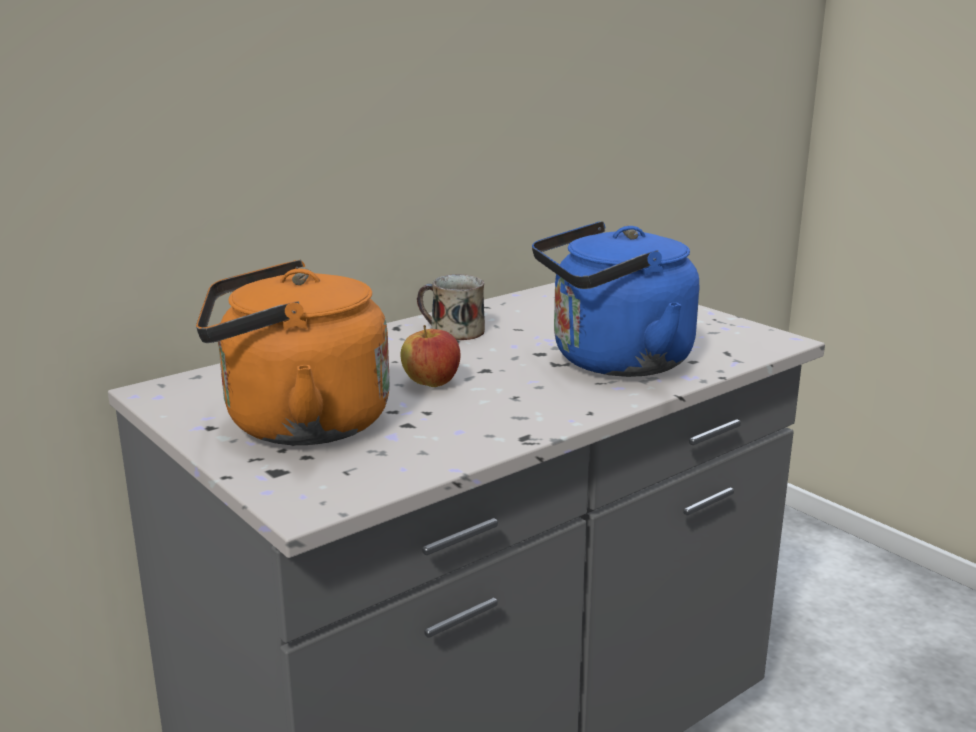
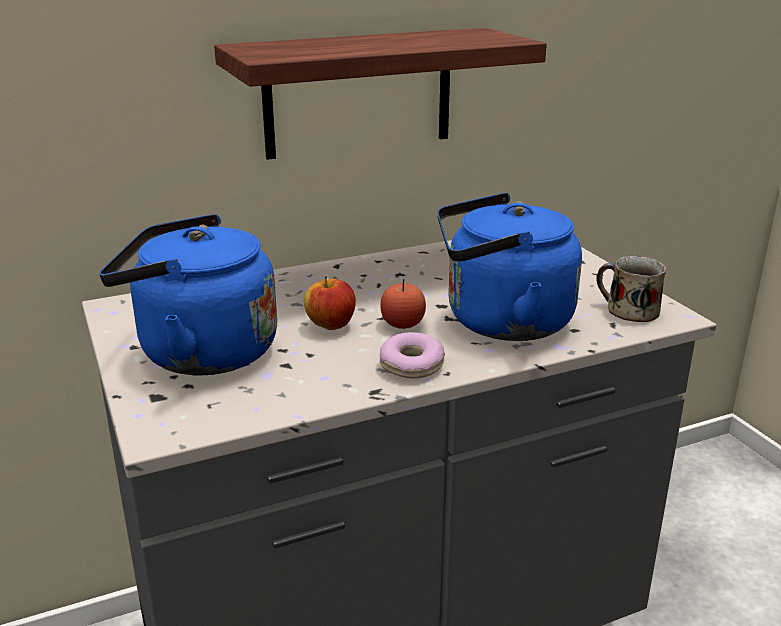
camera: 15 degrees right, 5 degrees up
(296, 424) = (199, 352): orange kettle -> blue kettle
(407, 128) = (359, 93): none -> shelf
(454, 331) = (382, 274): mug -> mug (629, 310)
(510, 374) = (402, 324): none -> apple
(547, 410) = (411, 365): none -> donut

